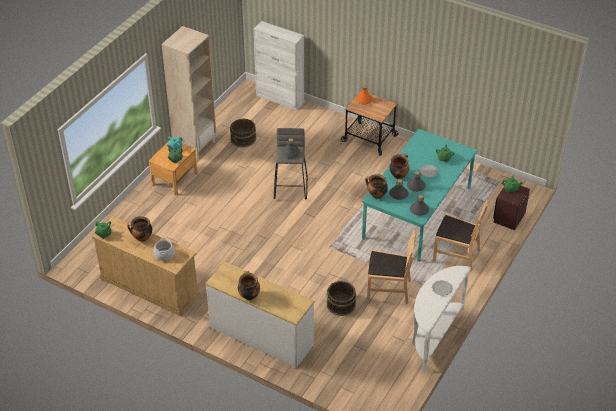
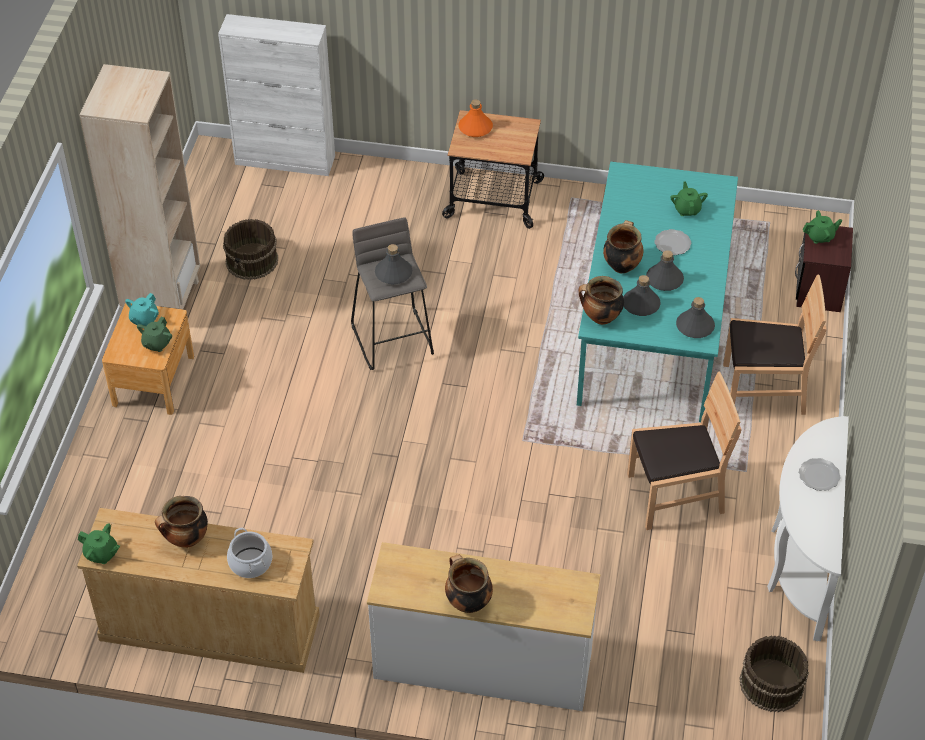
camera: 20 degrees left, 5 degrees up
(340, 304) = (601, 551): brown bucket -> brown bucket (770, 684)

